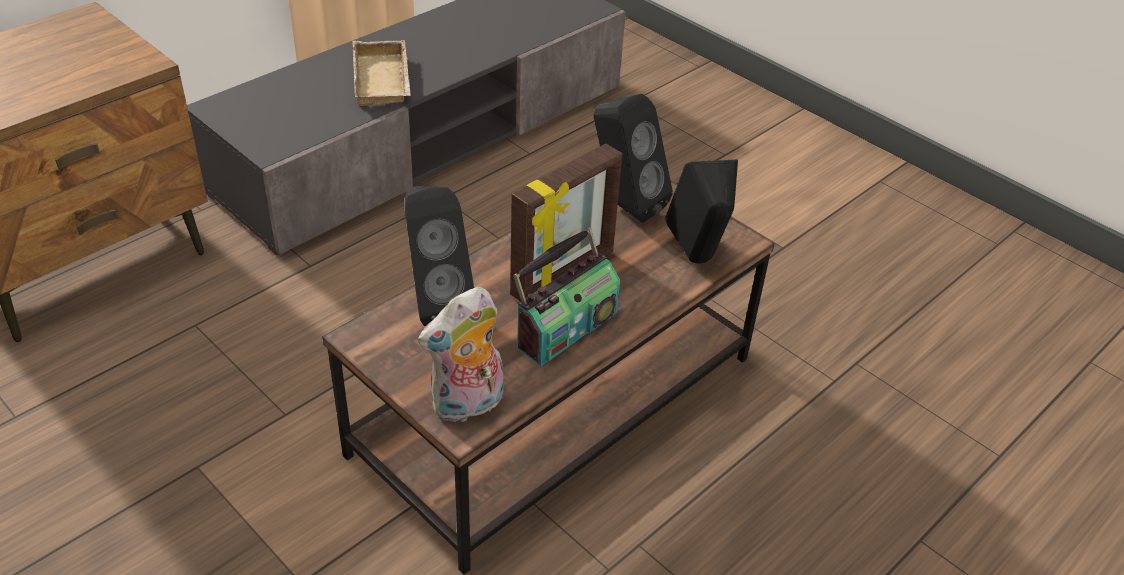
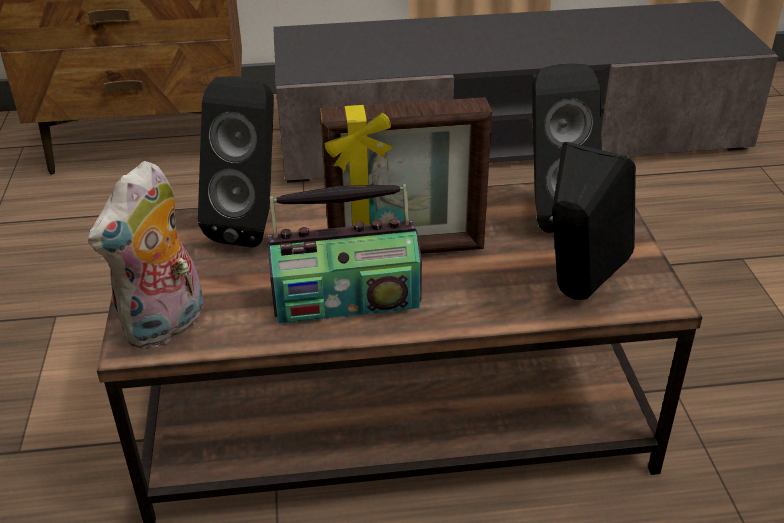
camera: 40 degrees right, 5 degrees down
(384, 80) = (457, 50): beige tray -> none
(468, 406) = (166, 326): plush toy -> plush toy turned 60 degrees counterclockwise

